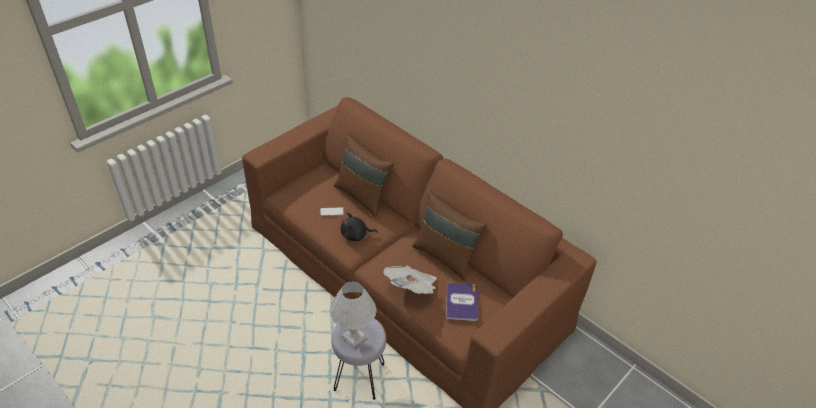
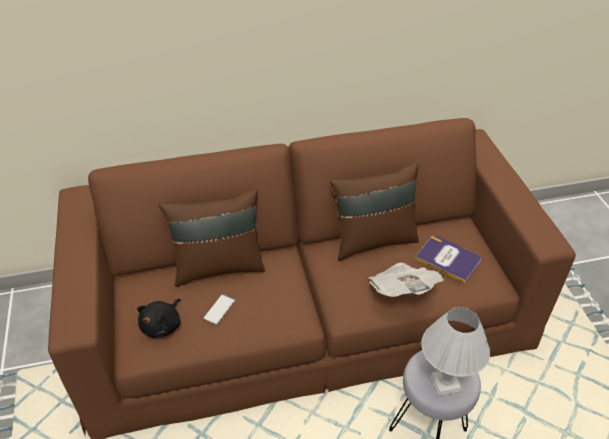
camera: 55 degrees left, 0 degrees up
(356, 235) = (278, 304): black plush toy -> black plush toy (163, 325)

